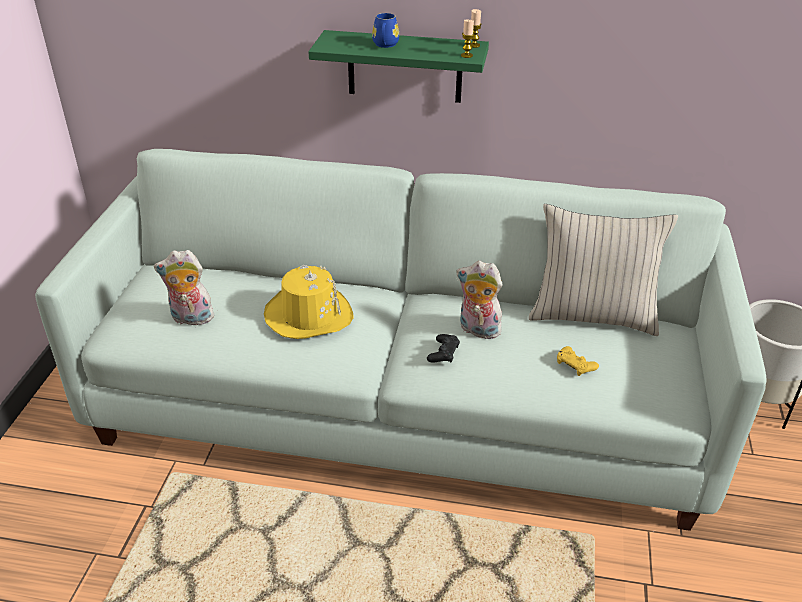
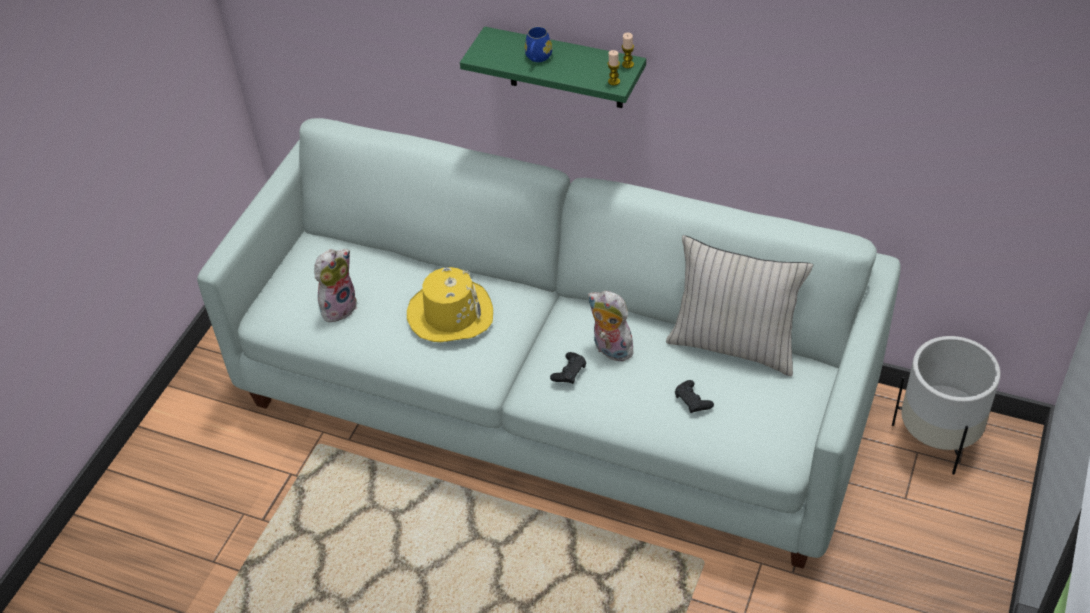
camera: 15 degrees right, 10 degrees up
(190, 319) = (338, 306): plush toy -> plush toy turned 120 degrees clockwise
(575, 365) = (692, 400): yellow game controller -> black game controller

